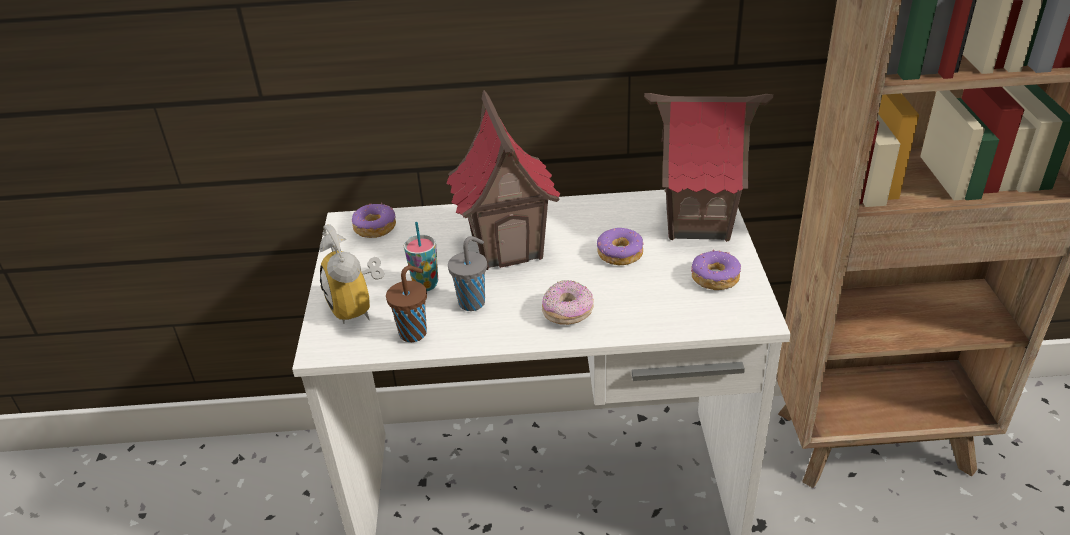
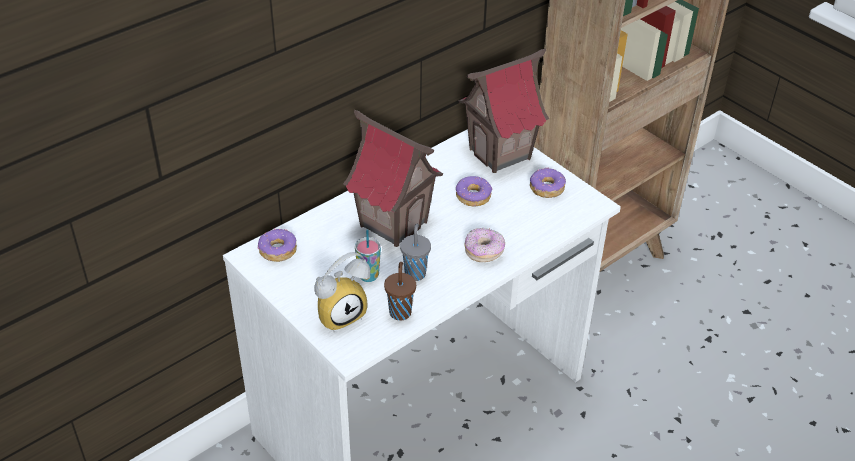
camera: 40 degrees left, 5 degrees up
(359, 307) = (340, 313): alarm clock -> alarm clock turned 60 degrees counterclockwise

